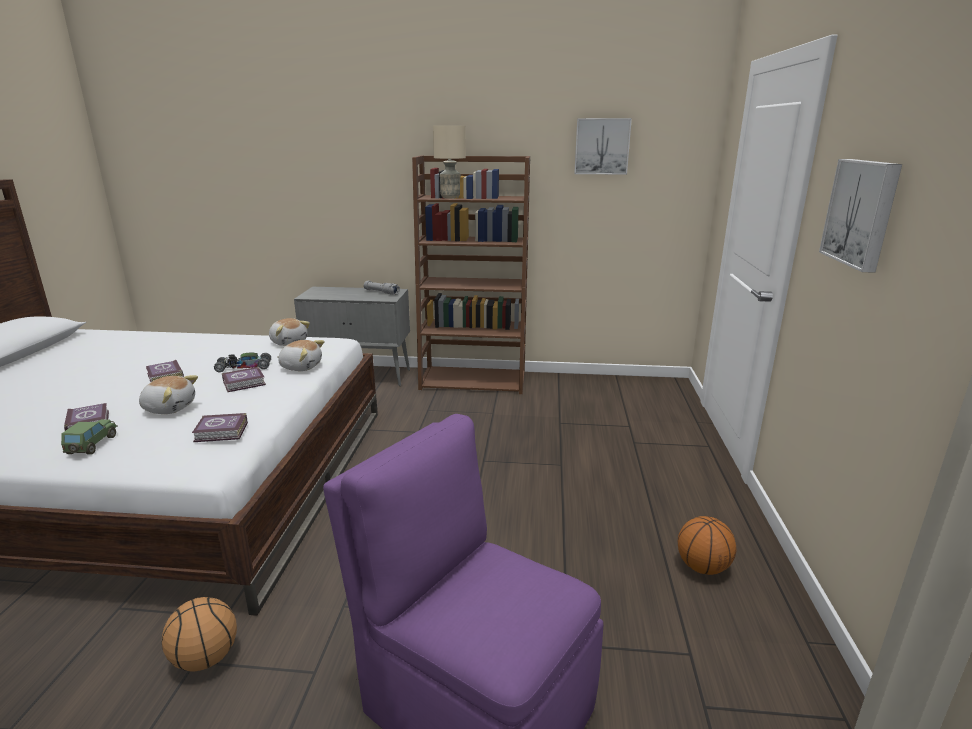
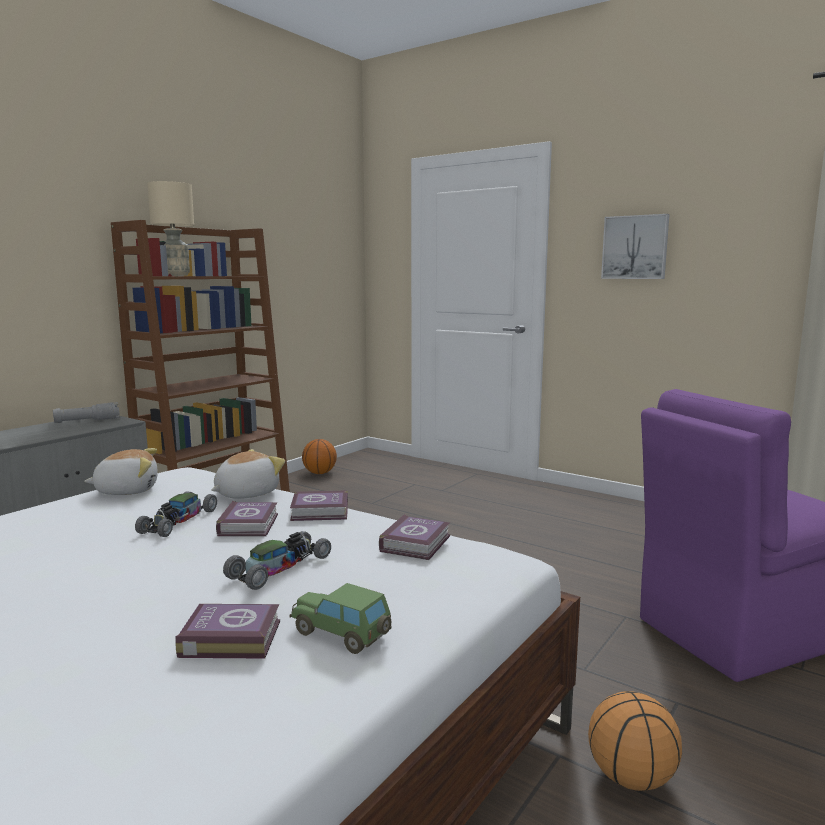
camera: 60 degrees left, 10 degrees down
(164, 376) = (112, 571): book -> book (321, 512)
(169, 408) = (280, 568): plush toy -> toy car
(602, 146) = (288, 224): picture -> none
(702, 567) = (619, 519): basketball -> basketball (319, 473)

